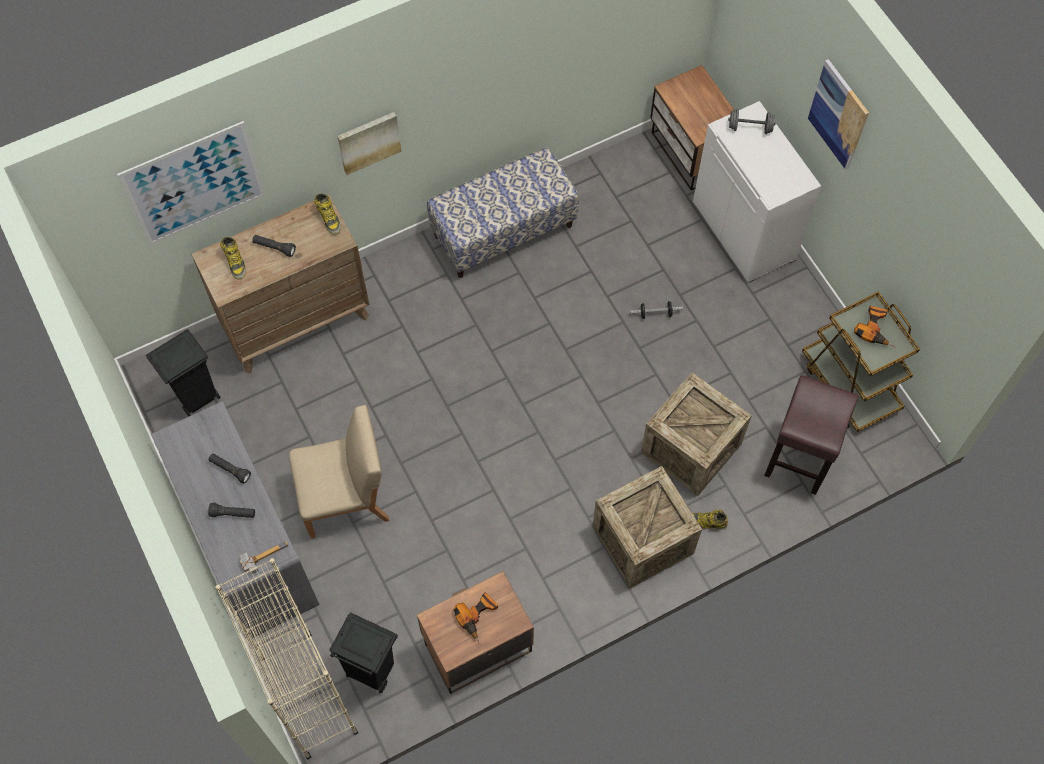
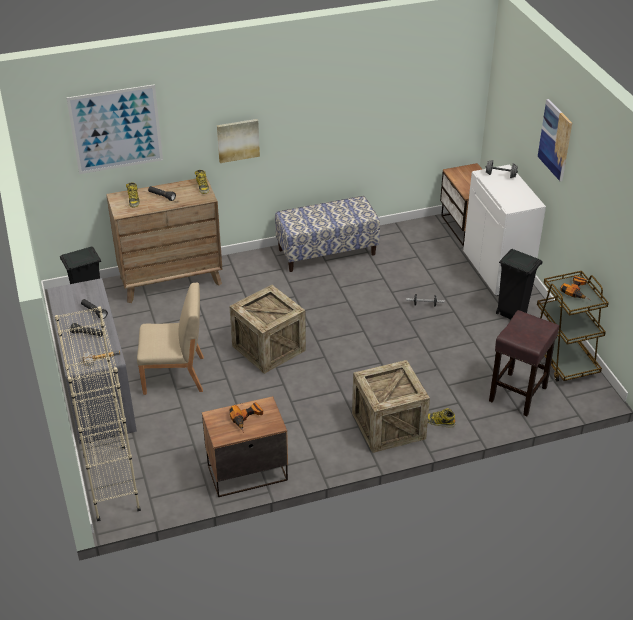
camera: 10 degrees right, 25 degrees down
(371, 670) = (162, 475): black trash can -> black trash can (511, 314)
(691, 448) = (436, 379): crate -> crate (268, 348)

